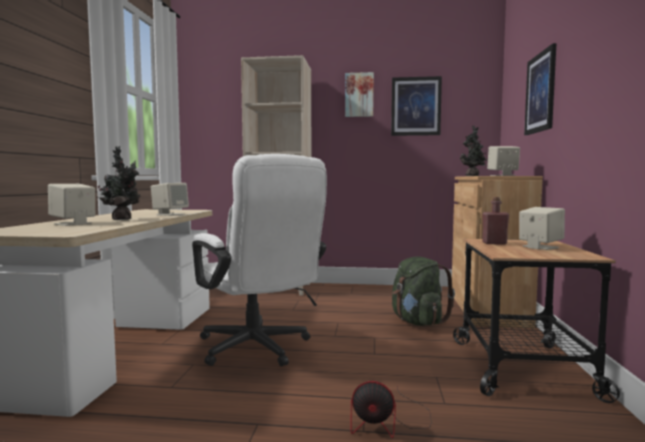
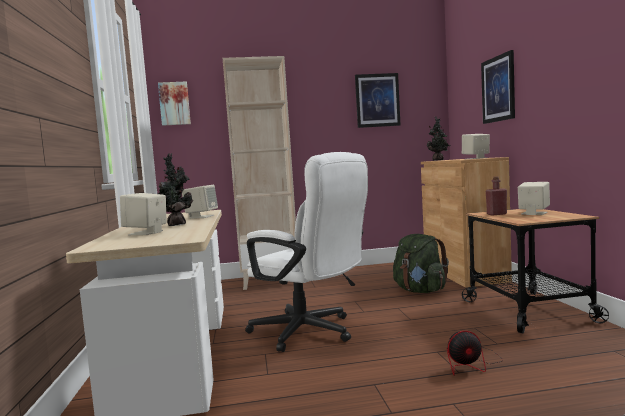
camera: 15 degrees left, 0 degrees up
(359, 95) = (326, 91): picture -> picture (174, 103)

